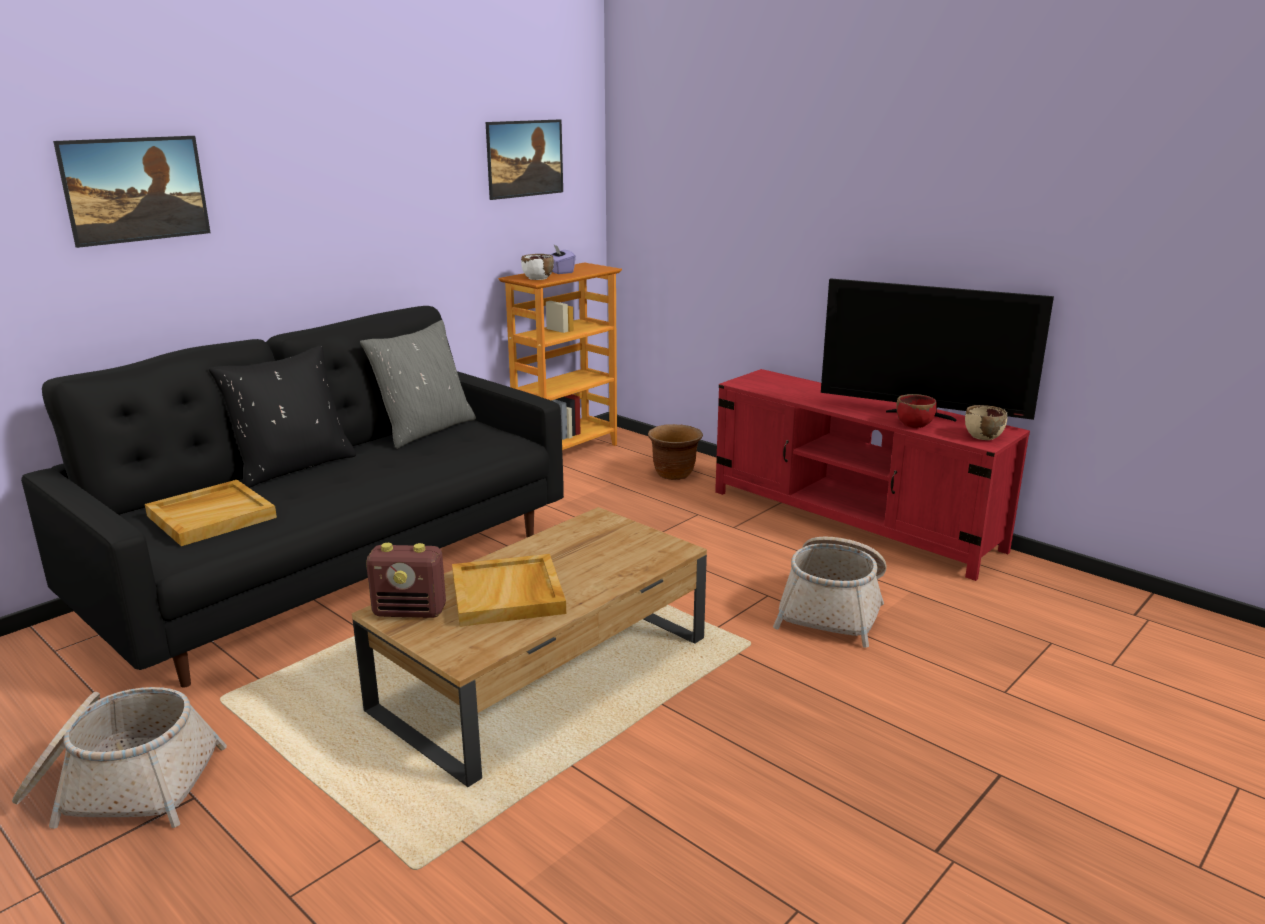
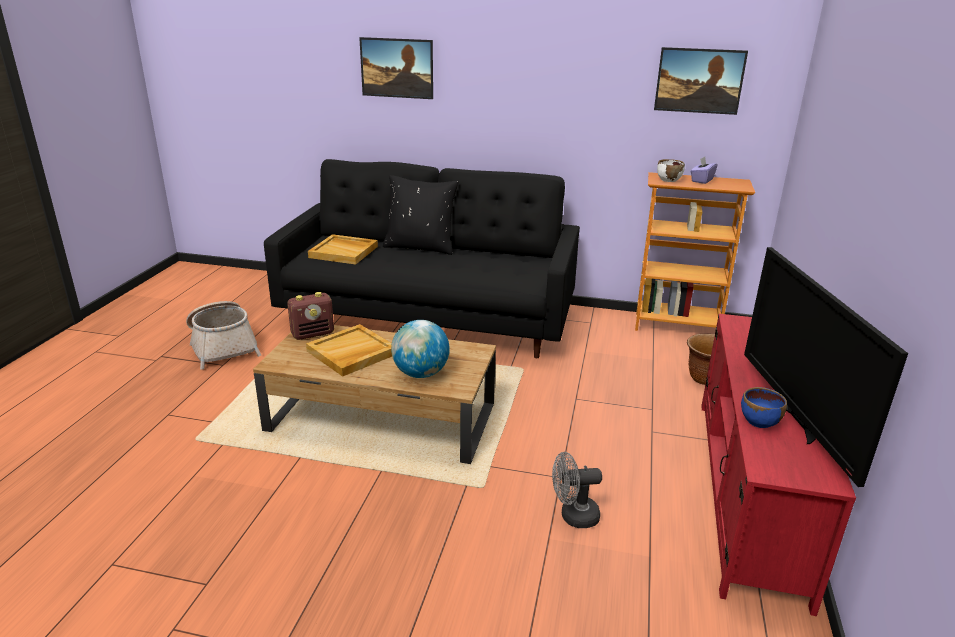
camera: 60 degrees right, 5 degrees up
(410, 611) = (313, 334): radio -> radio turned 90 degrees counterclockwise
(425, 430) = (512, 257): grey pillow -> none
(617, 562) = (421, 374): none -> globe
(833, 608) = (573, 516): basket -> grey fan
(914, 424) = (759, 421): red bowl -> blue bowl
(983, 436) = (785, 467): beige bowl -> none

